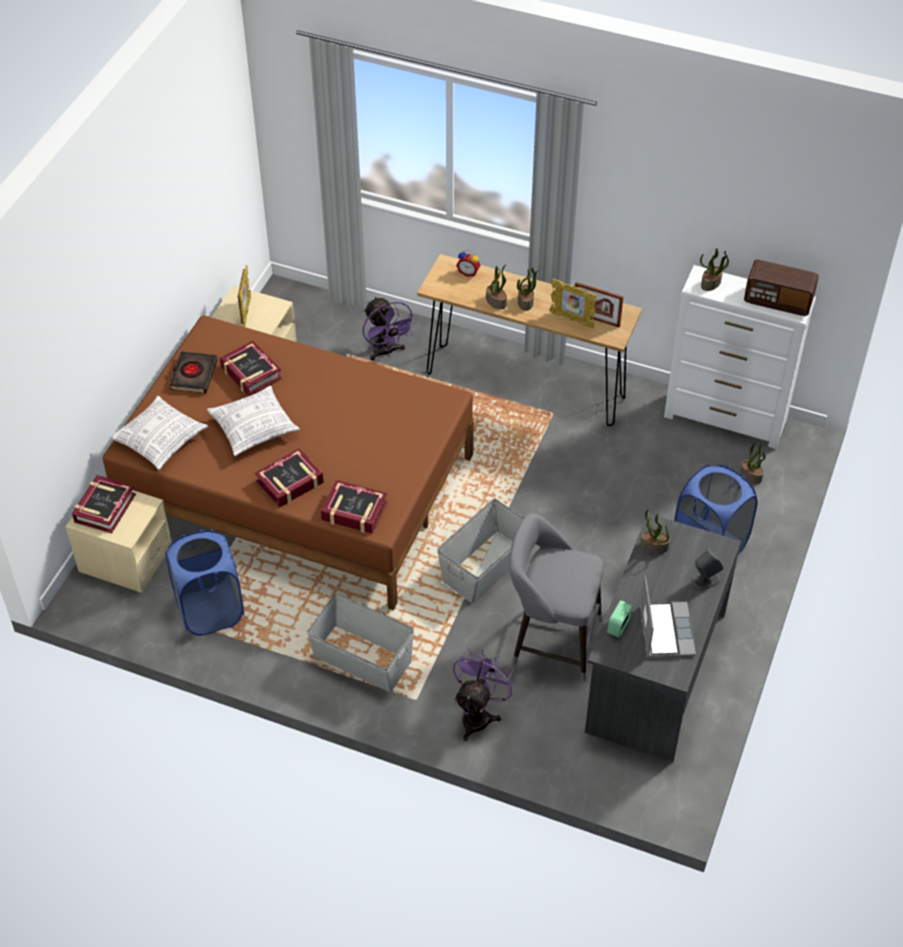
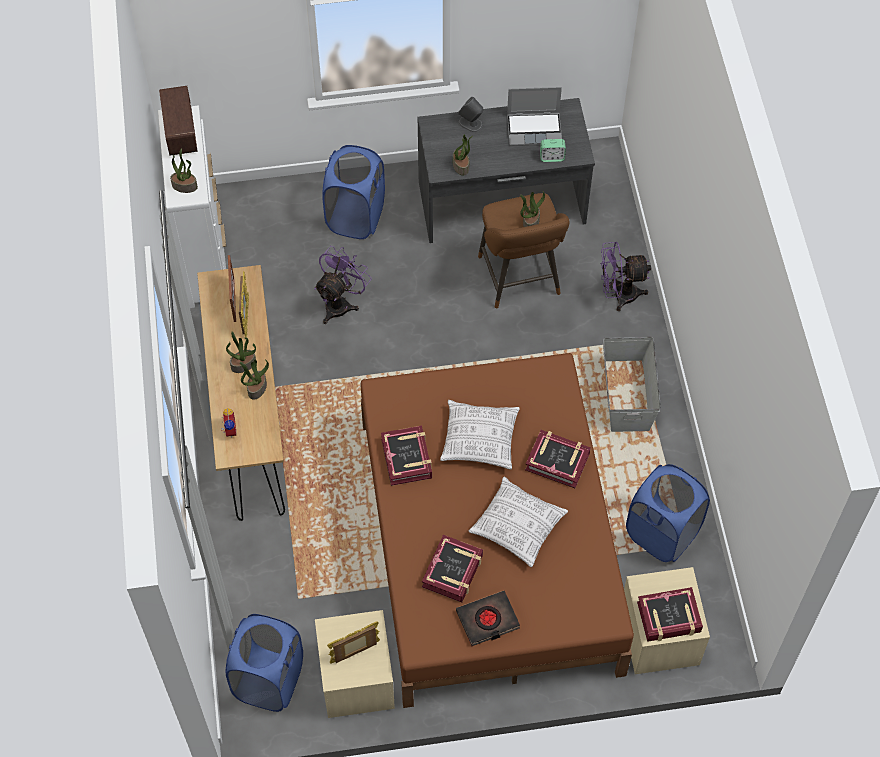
camera: 120 degrees left, 10 degrees up
(160, 440) = (582, 597): pillow -> pillow (479, 440)
(296, 314) = (269, 680): none -> blue laundry basket
(354, 511) = (554, 396): book -> book (407, 458)
(386, 352) = (275, 565): purple fan -> purple fan (341, 303)
(486, 566) = (479, 356): grey storage box -> none
(550, 641) = (520, 280): grey stool -> brown stool
(665, 630) = (535, 129): laptop -> laptop turned 150 degrees counterclockwise
(751, 475) = (260, 216): potted plant -> potted plant (530, 221)

